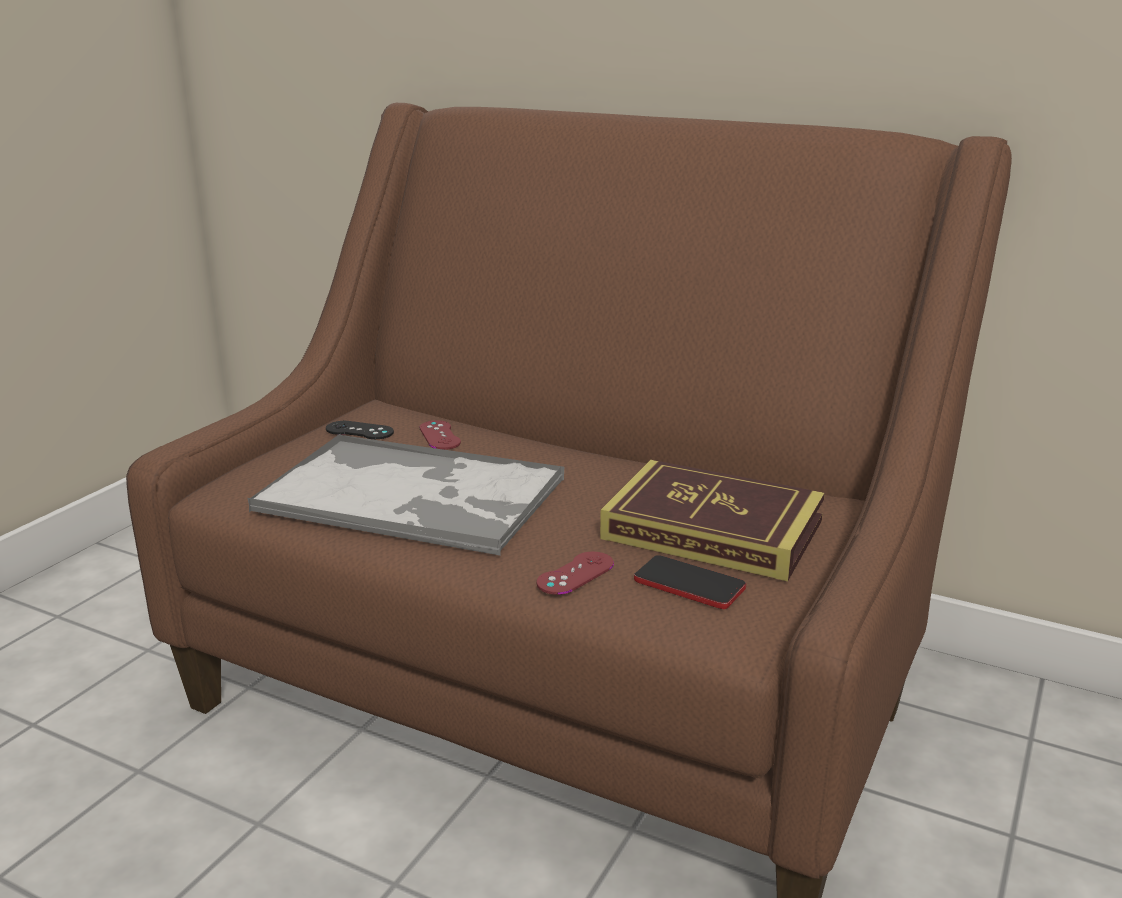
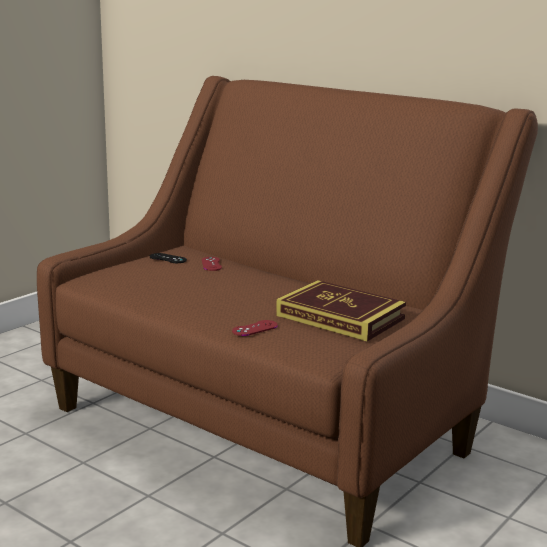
camera: 10 degrees right, 5 degrees down
(414, 496) = (185, 289): tray -> none
(689, 584) = (313, 338): phone -> none

